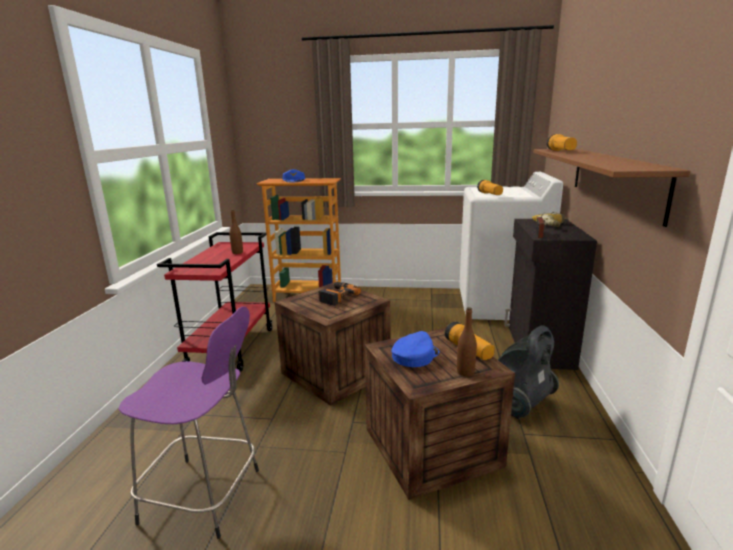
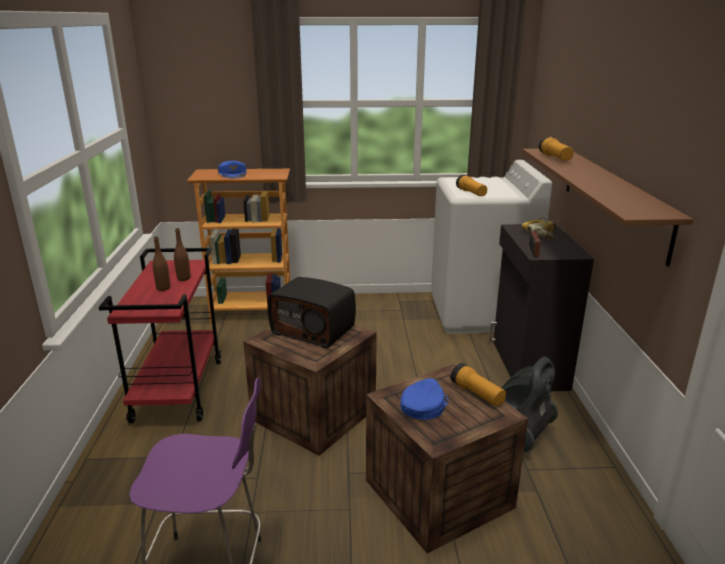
camera: 10 degrees left, 5 degrees up
(336, 296) = (314, 330): power drill -> radio
(465, 372) = (480, 421): brown bottle -> brown bottle (163, 288)

